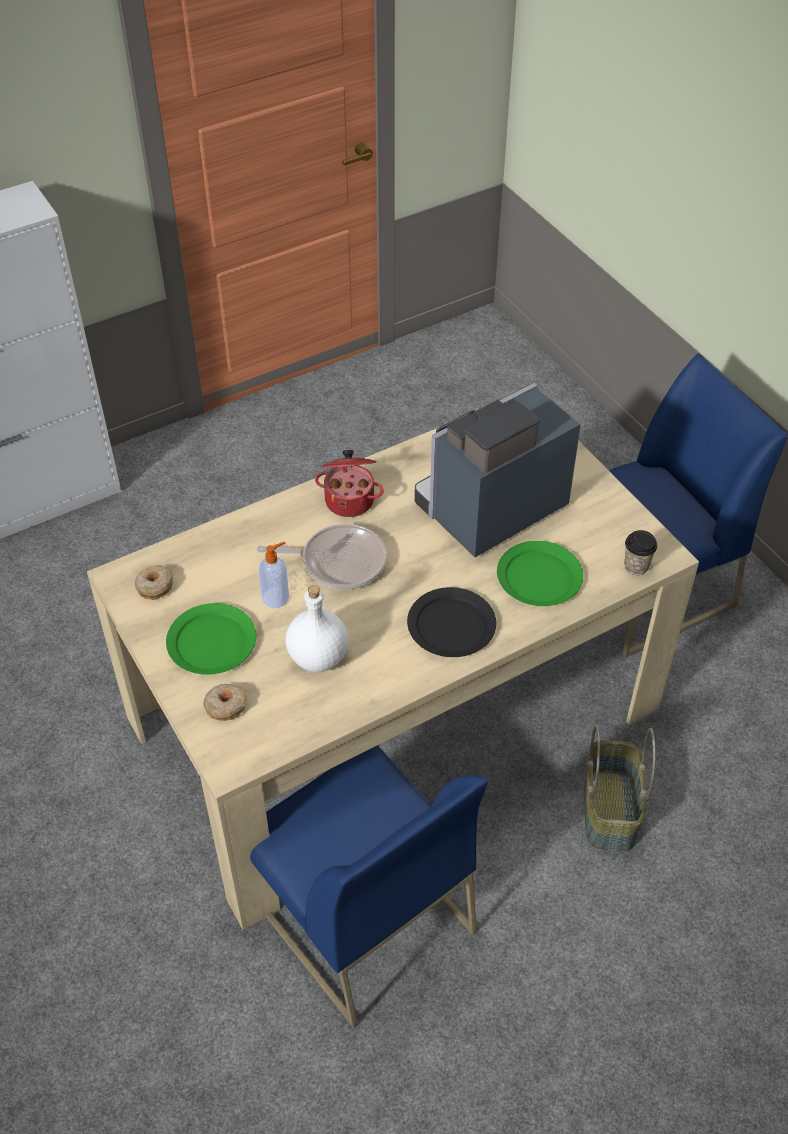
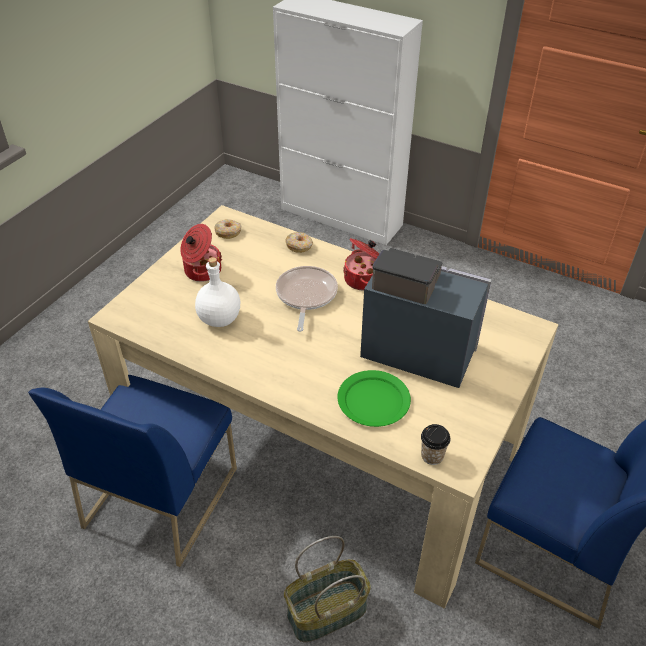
camera: 60 degrees right, 5 degrees down
(212, 642) = (201, 271): green plate -> cooking pot
(226, 706) = (157, 296): donut -> donut (299, 246)
(276, 597) = (255, 282): soap dispenser -> none
(338, 562) = (305, 296): frying pan -> frying pan turned 150 degrees counterclockwise
(450, 625) = (291, 370): black plate -> none

